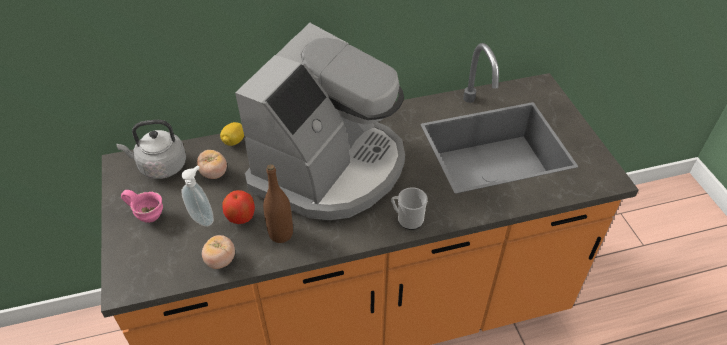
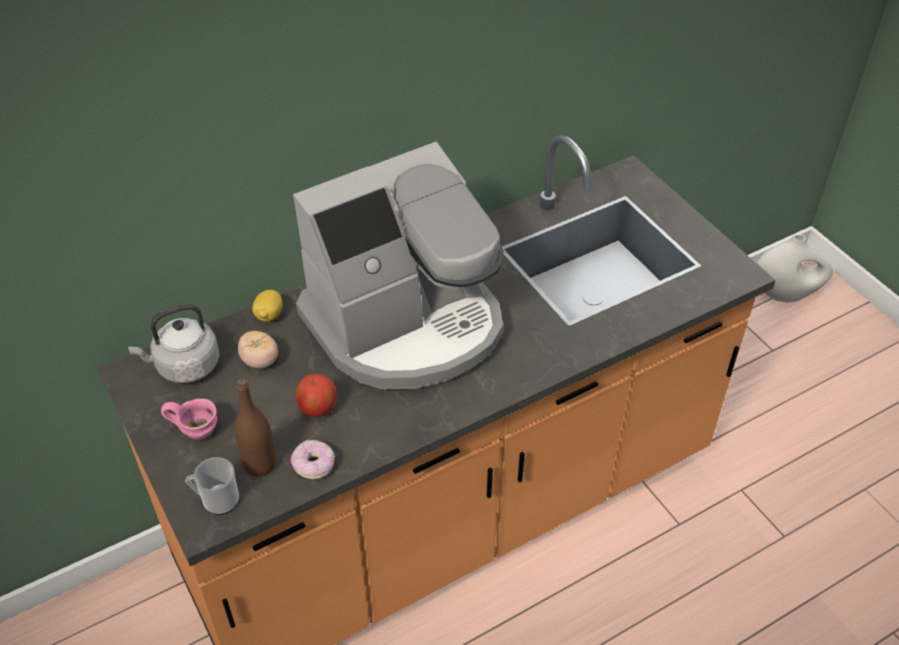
camera: 15 degrees left, 0 degrees up
(203, 218) = (269, 419): soap dispenser -> none
(220, 260) = (314, 465): tomato -> donut
(281, 234) = (376, 418): brown bottle -> brown bottle (260, 464)
(330, 168) = (407, 325): coffee machine -> coffee machine turned 45 degrees clockwise
(407, 219) = (523, 368): mug -> mug (216, 500)
(664, 204) = (785, 294): none -> white vase

